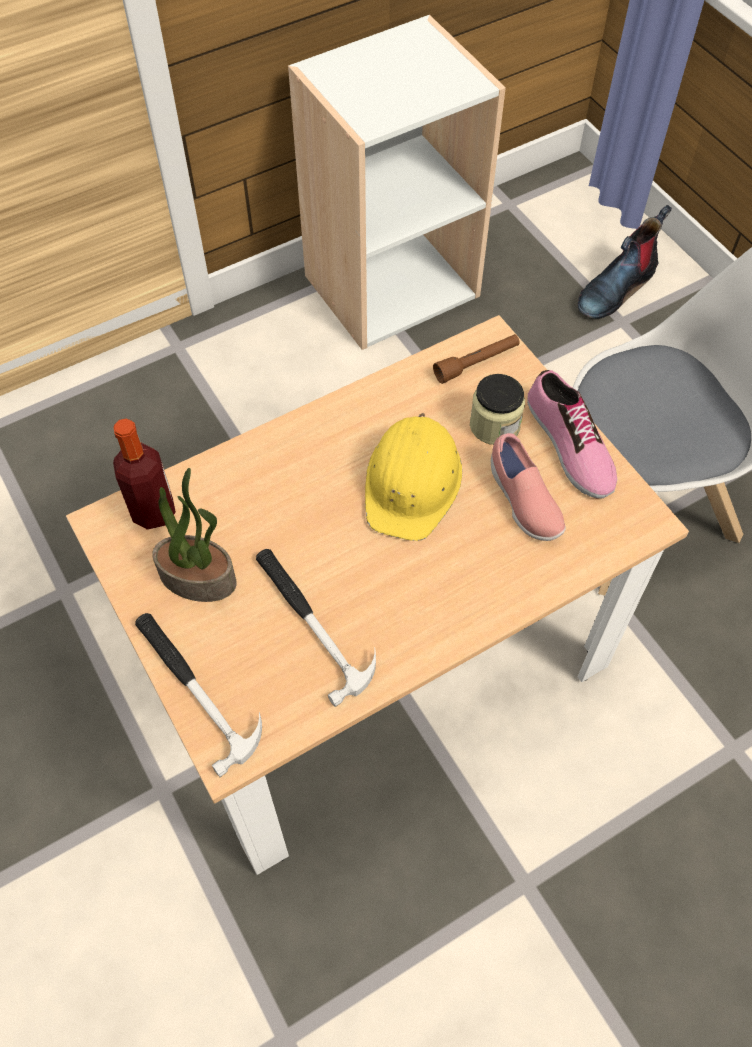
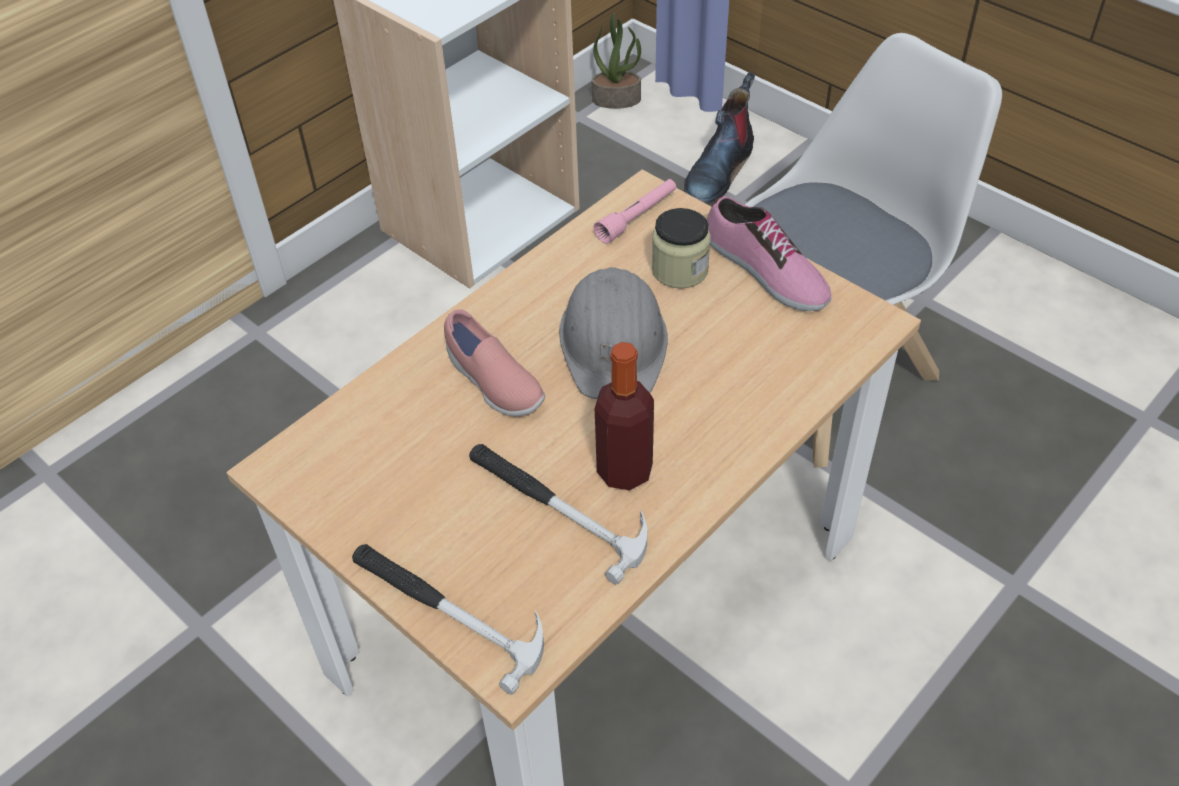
camera: 15 degrees left, 10 degrees down
(153, 512) = (331, 442): bottle -> bottle (624, 470)
(199, 577) = (409, 495): potted plant -> potted plant (617, 99)
(413, 482) = (614, 343): yellow hard hat -> grey hard hat
(476, 363) = (637, 217): brown flashlight -> pink flashlight
(522, 501) = (739, 333): pink shoe -> pink shoe (493, 384)

